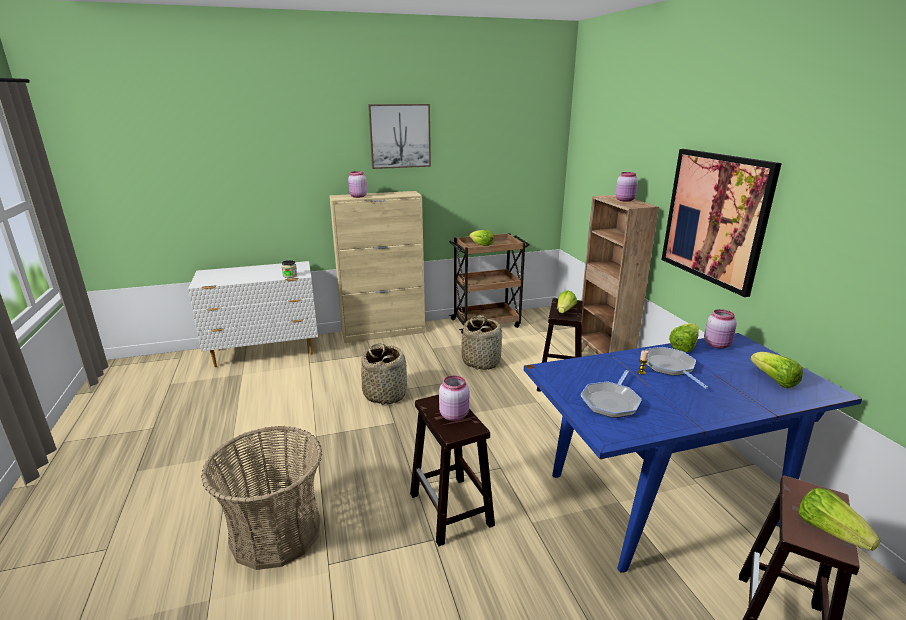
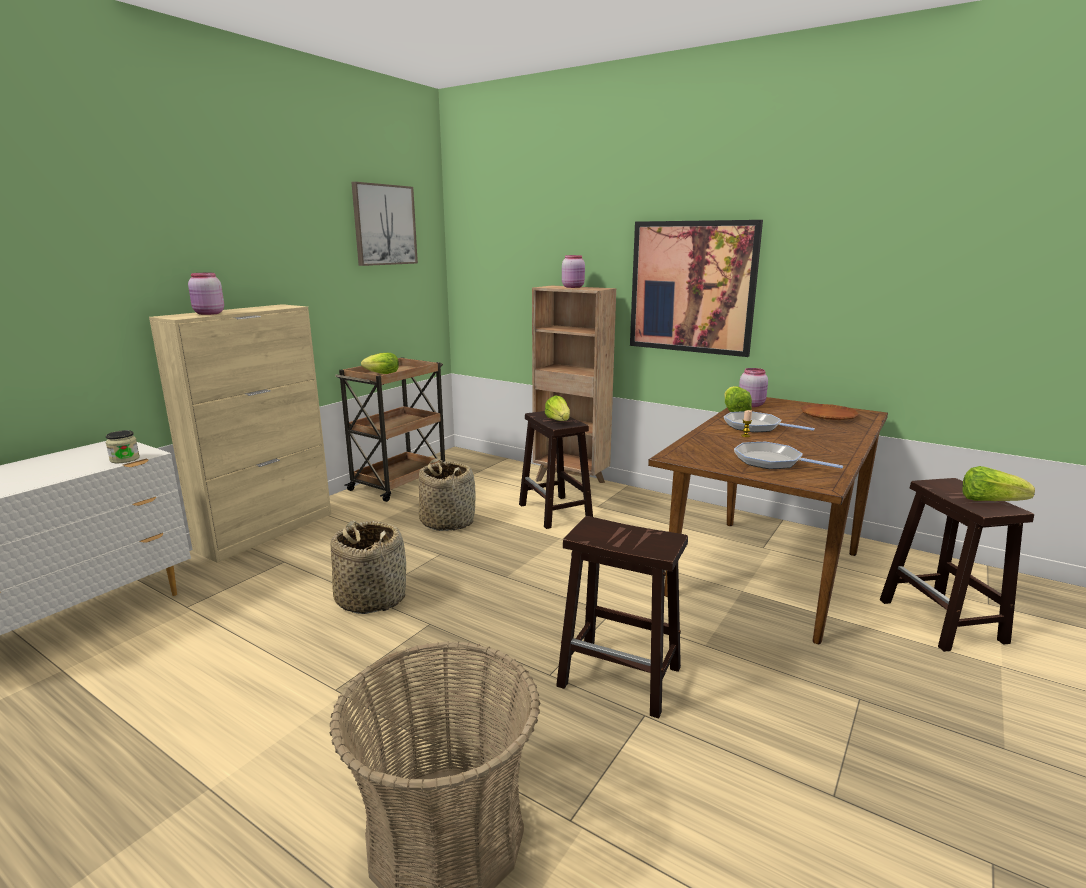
camera: 40 degrees left, 5 degrees down
(400, 136) = (250, 220): picture -> picture (384, 225)
(454, 415) = (629, 535): pink jar -> none
(611, 402) = (771, 461): frying pan -> frying pan turned 135 degrees clockwise
(660, 499) = (765, 574): blue dining table -> brown dining table
(774, 380) = (828, 416): lettuce -> brown plate

